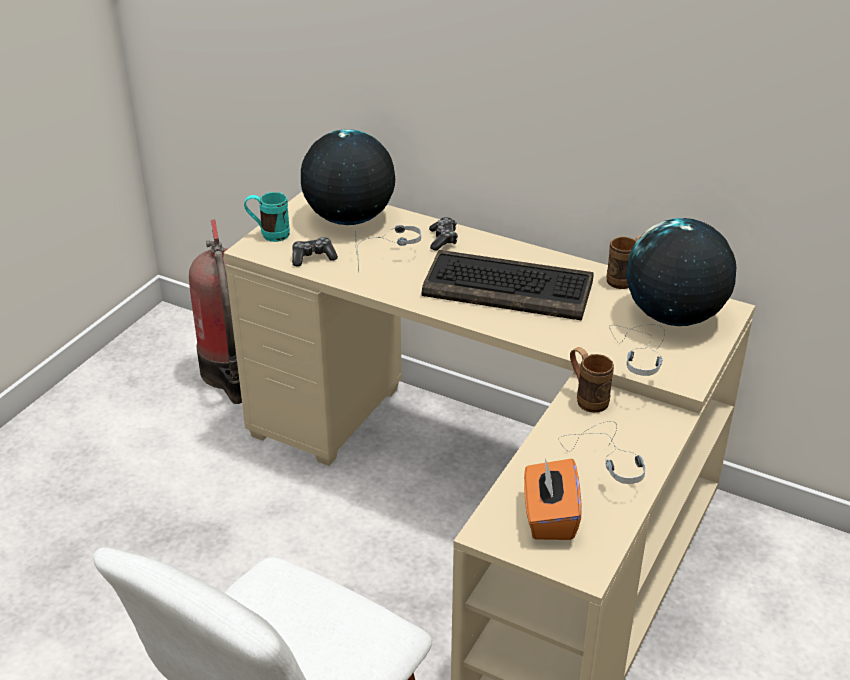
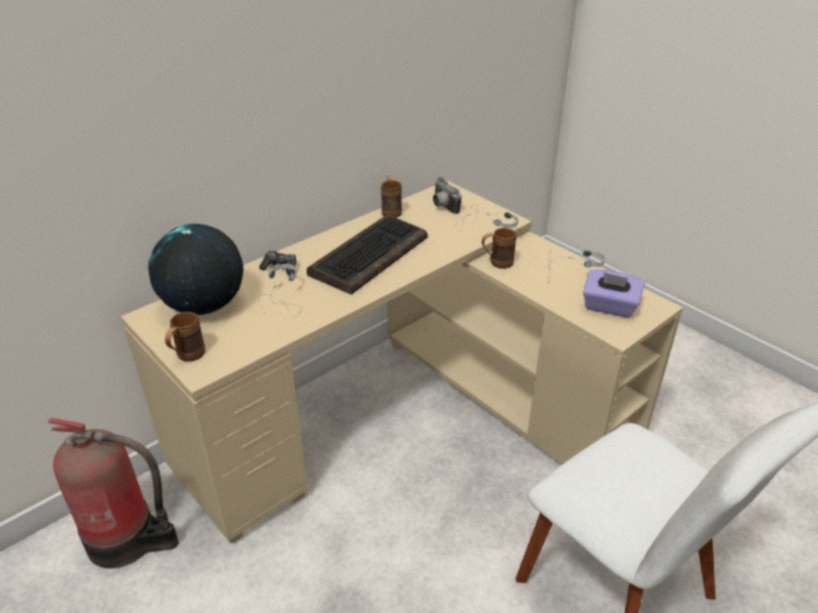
camera: 70 degrees left, 0 degrees up
(269, 234) = (187, 357): turquoise mug -> brown mug
(313, 257) = (249, 338): game controller -> none
(549, 517) = (609, 307): orange tissue box -> purple tissue box
(674, 316) = (443, 206): globe -> camera

